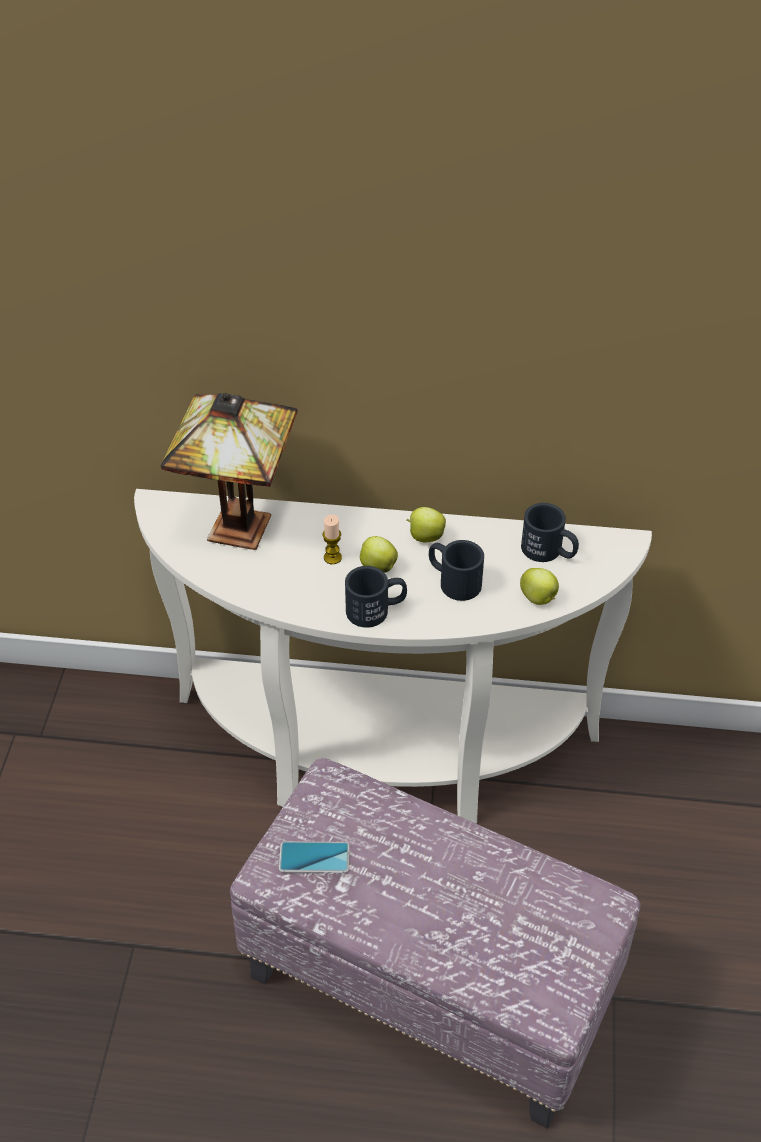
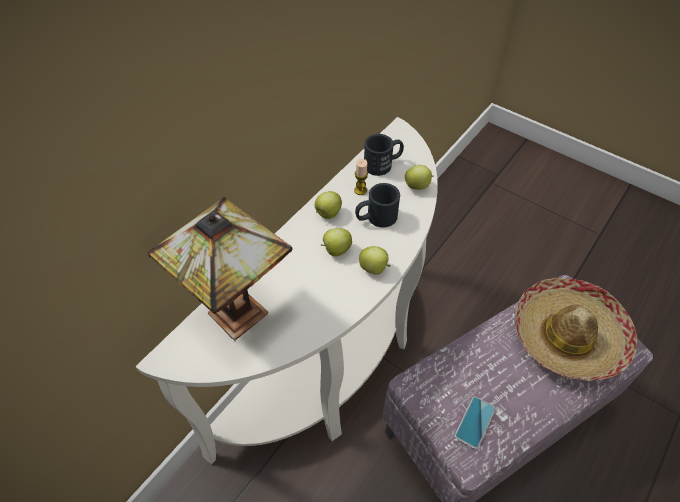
camera: 60 degrees left, 5 degrees up
(332, 557) = (309, 271): candle -> candle (360, 190)
(376, 609) = (374, 268): black mug -> apple
(516, 924) = (568, 336): none -> hat

